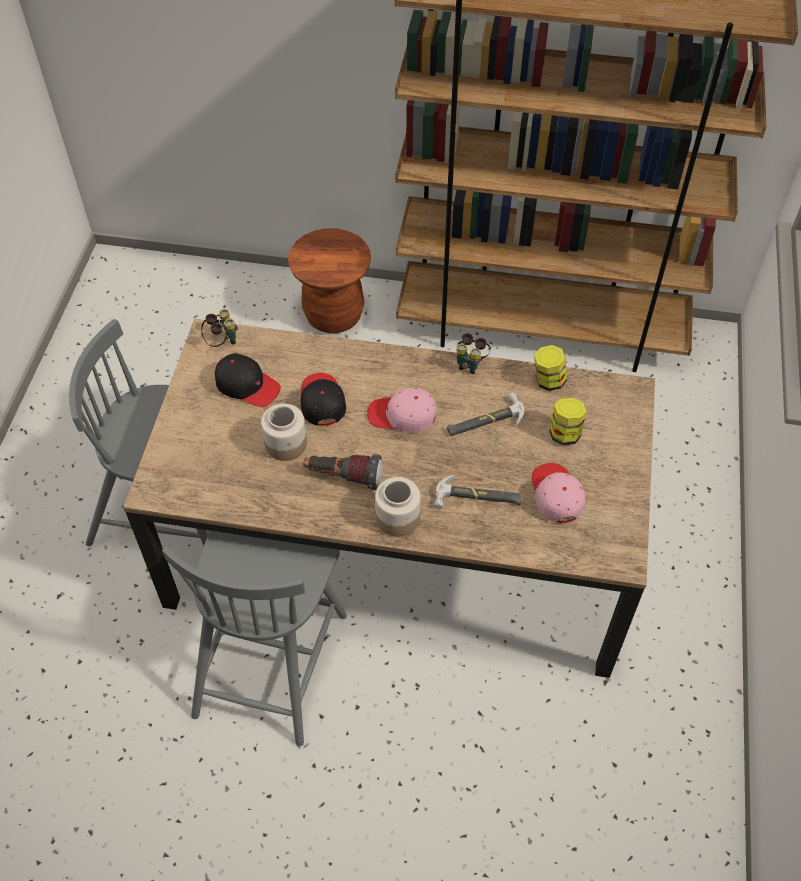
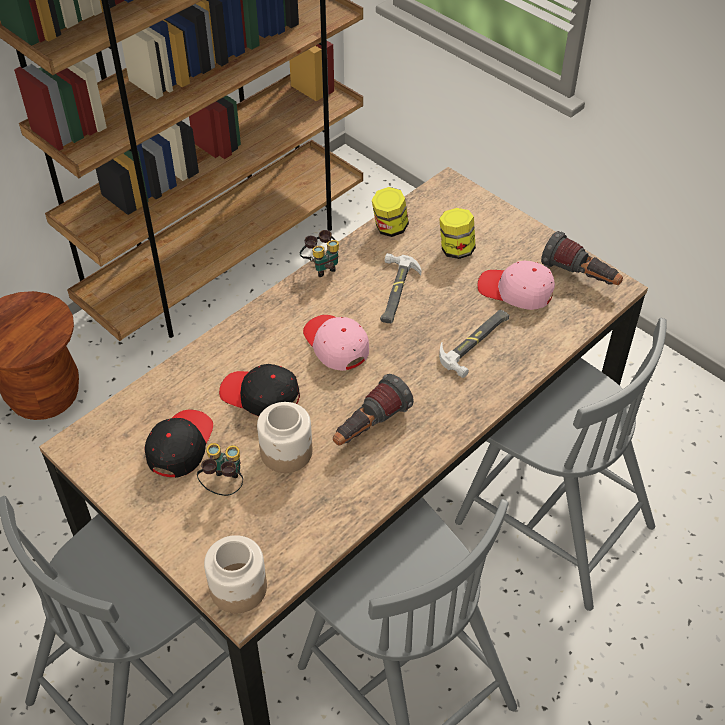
camera: 55 degrees left, 5 degrees down
(222, 342) = (98, 438): binoculars -> binoculars (224, 485)
(247, 385) = (180, 446): black cap -> black cap turned 45 degrees counterclockwise
(397, 518) = (450, 411): jar -> jar (238, 588)
(402, 415) = (335, 345): pink cap -> pink cap turned 105 degrees clockwise
(480, 684) = (551, 521): none -> grey chair
(613, 531) = (580, 277): none -> flashlight

